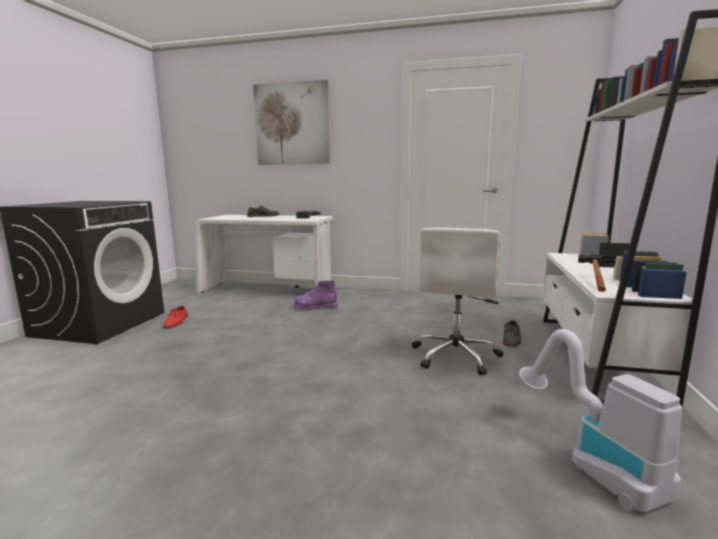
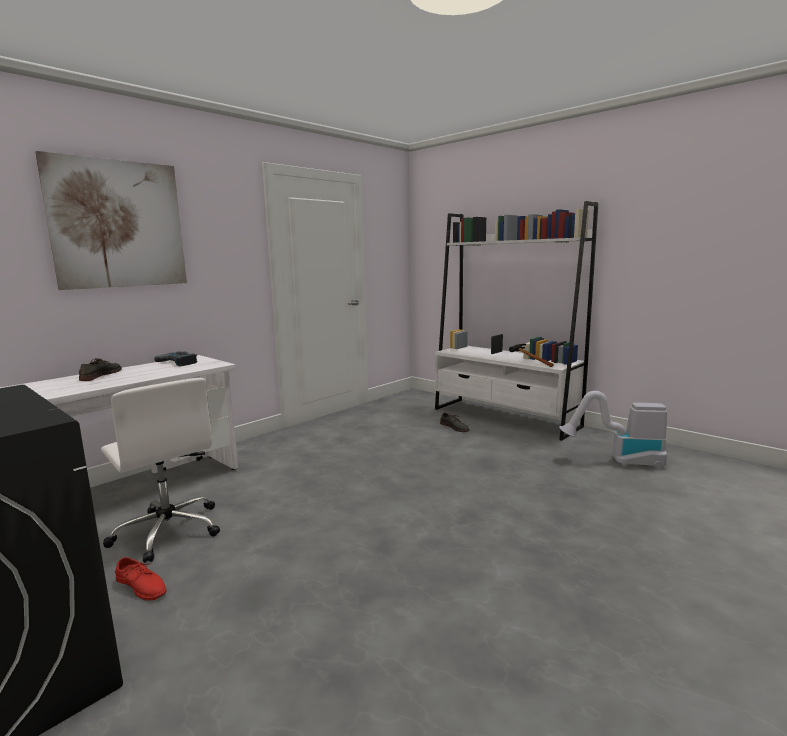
camera: 60 degrees left, 0 degrees up
(315, 308) = (262, 476): purple boot -> none
(456, 356) = (464, 451): white office chair -> white office chair (168, 530)

